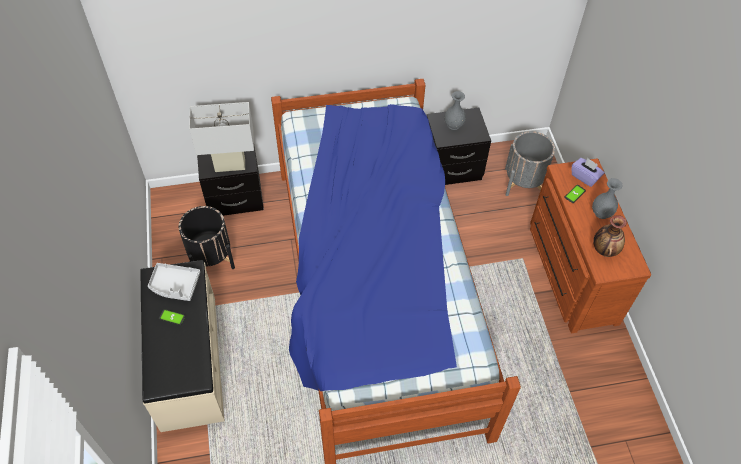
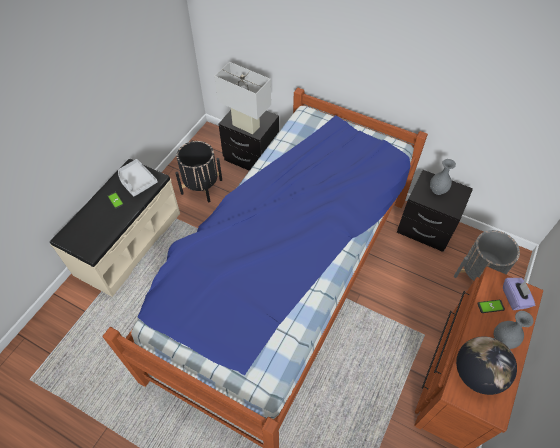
camera: 40 degrees right, 0 degrees up
(604, 249) = (476, 374): vase -> globe

